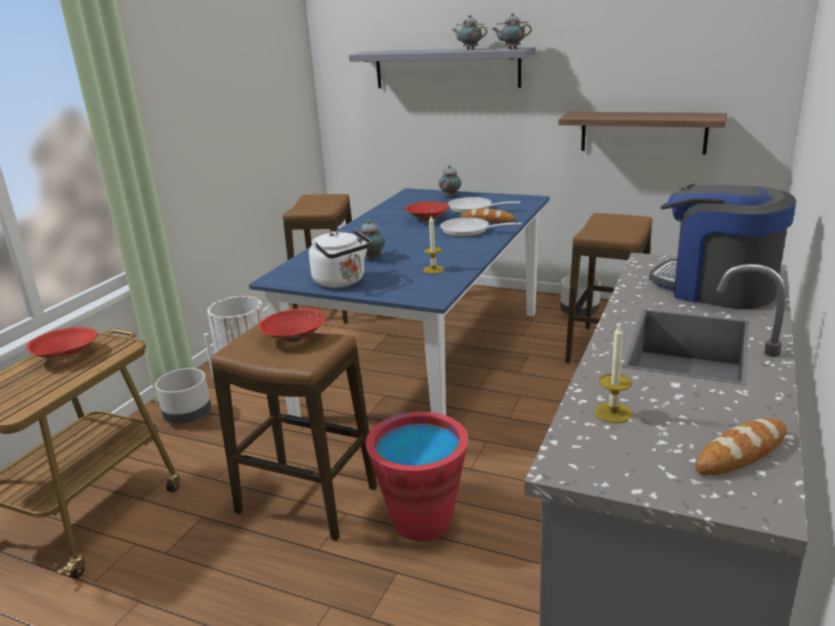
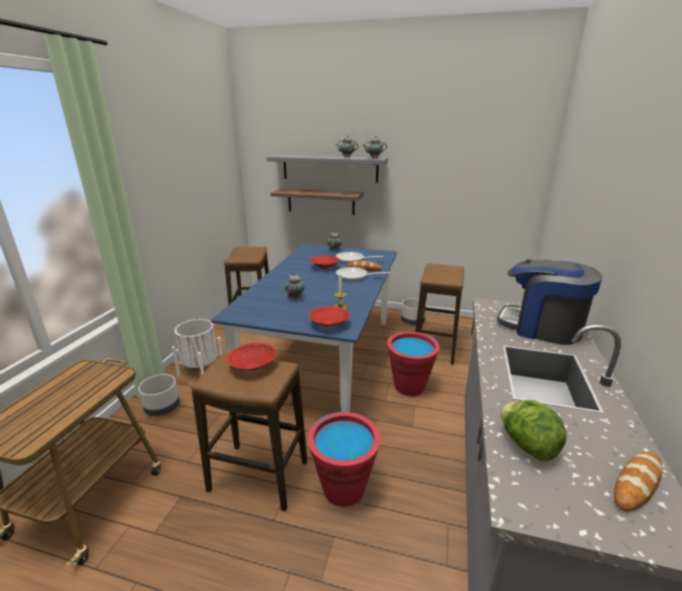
camera: 10 degrees left, 0 degrees up
(67, 356) = (72, 384): red bowl -> red bowl (330, 324)
(342, 282) = (279, 317): white kettle -> none
(550, 400) = (409, 386): none -> red bucket
(613, 412) = (527, 445): candle -> lettuce
(643, 132) = (452, 213): shelf -> shelf (321, 201)

